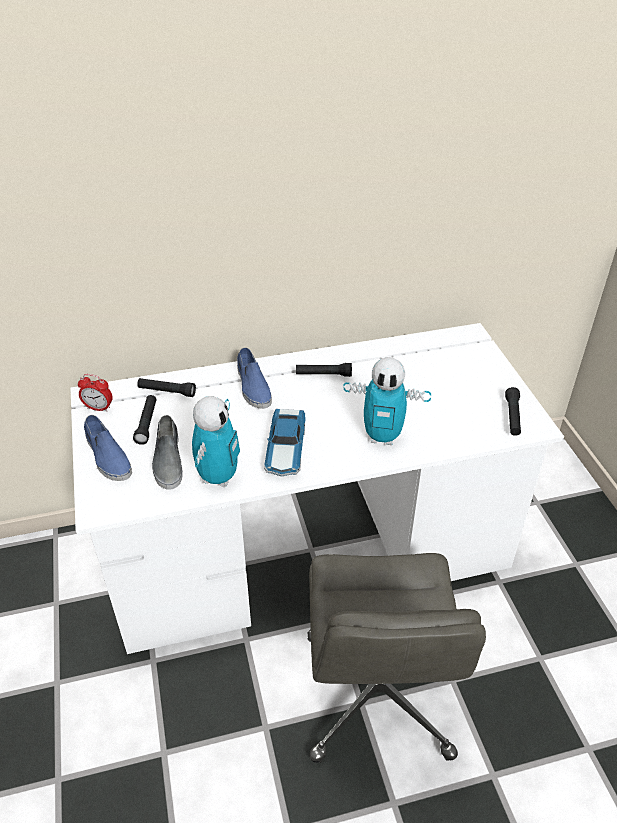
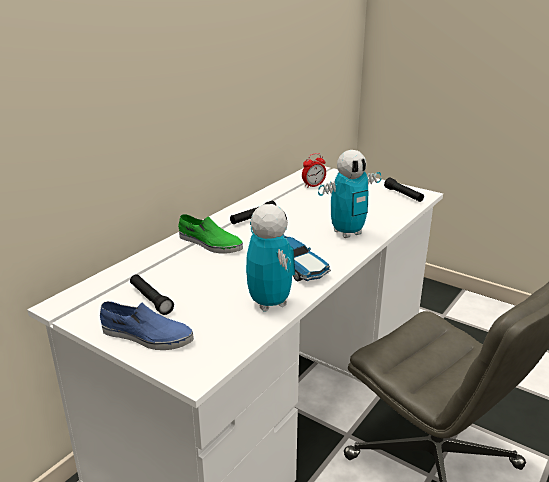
camera: 40 degrees left, 15 degrees down
(98, 408) = (83, 310): alarm clock -> alarm clock (313, 185)
(167, 392) = (137, 274): black flashlight -> none
(168, 460) = (209, 313): grey shoe -> none
(253, 386) = (209, 243): blue shoe -> green shoe

